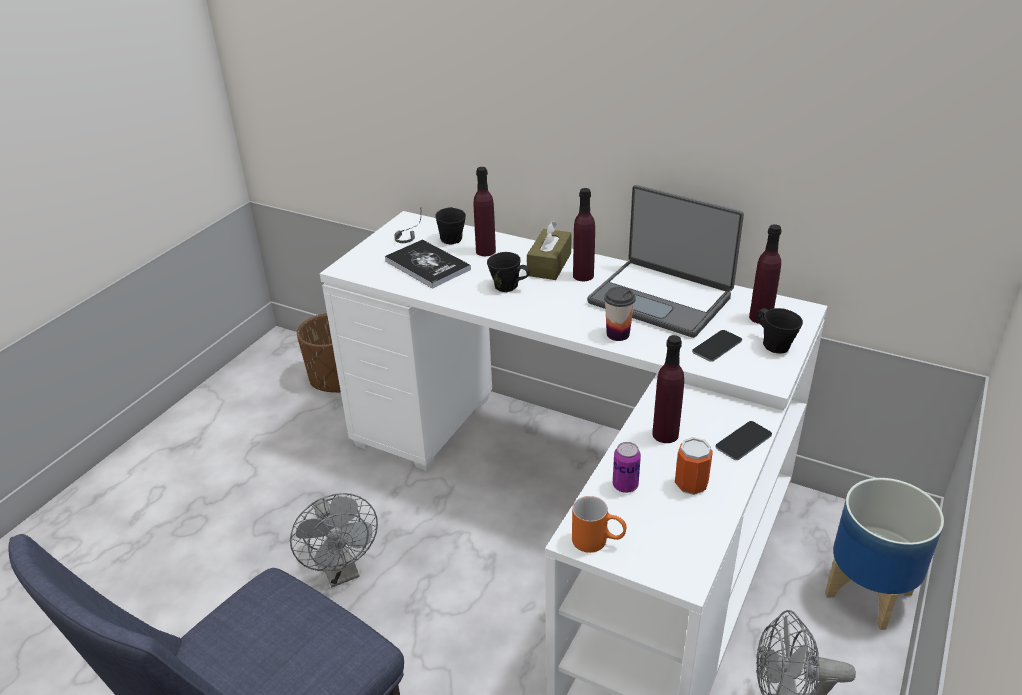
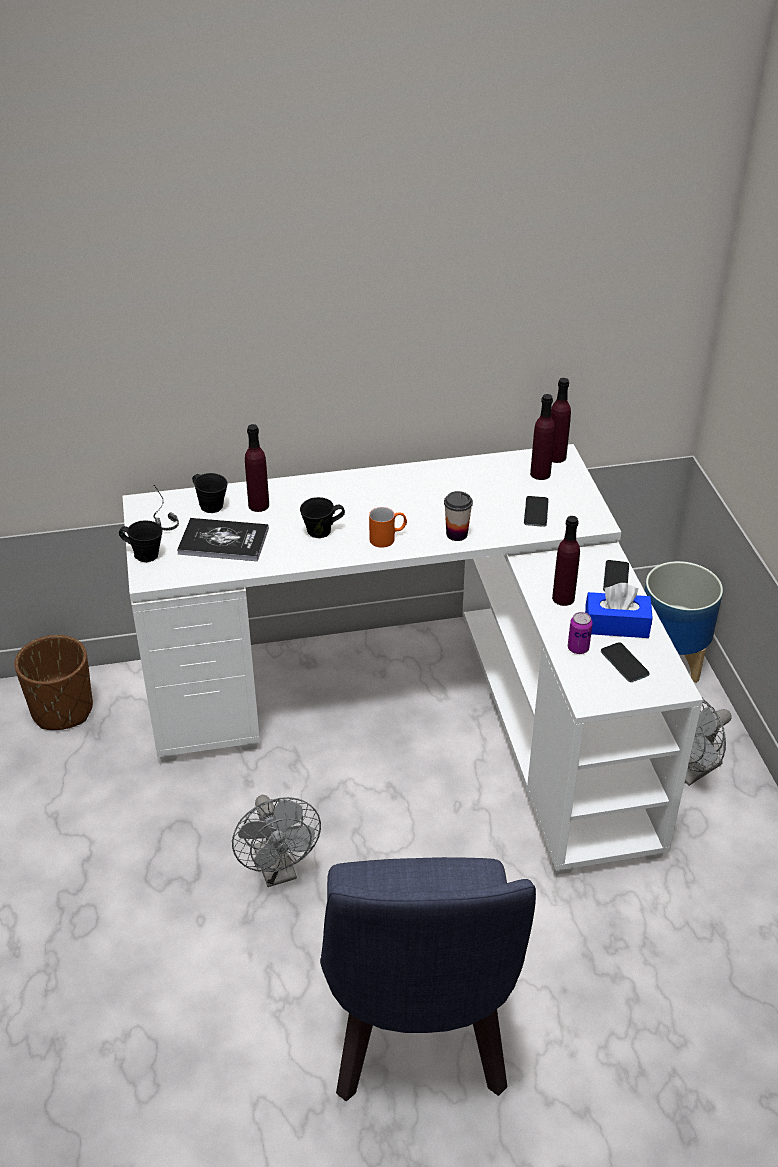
camera: 40 degrees left, 5 degrees up
(342, 572) = (278, 871): grey fan -> grey fan turned 45 degrees clockwise
(549, 264) = (330, 495): brown tissue box -> none
(583, 276) = (370, 494): purple bottle -> purple bottle (556, 457)
(598, 541) = (603, 694): orange mug -> orange mug (388, 538)
(657, 523) = (624, 663): none -> phone
(661, 299) = (454, 489): laptop -> none
(691, 484) = (616, 625): can -> blue tissue box
(775, 345) = (572, 493): black mug -> black mug (145, 554)

